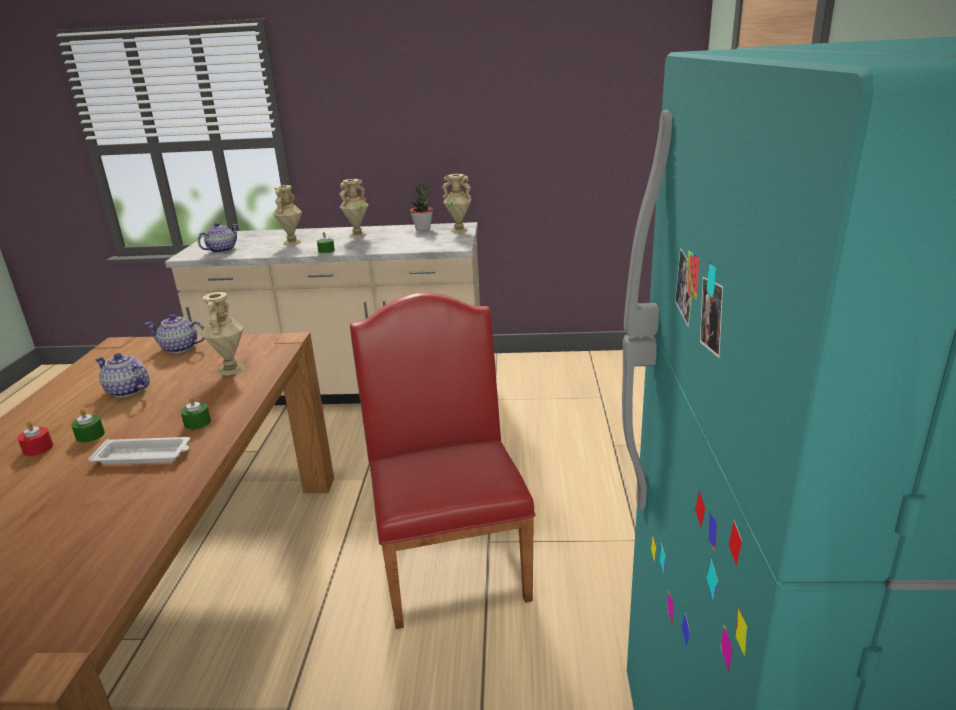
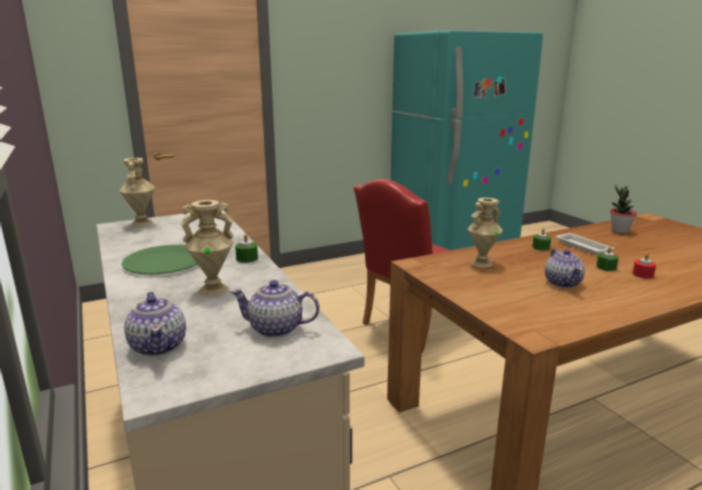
camera: 120 degrees left, 5 degrees down
(180, 348) = (487, 297): teapot -> teapot (159, 346)
(357, 235) = (164, 262): beige vase -> green plate
(423, 229) = (131, 238): potted plant -> potted plant (619, 231)

